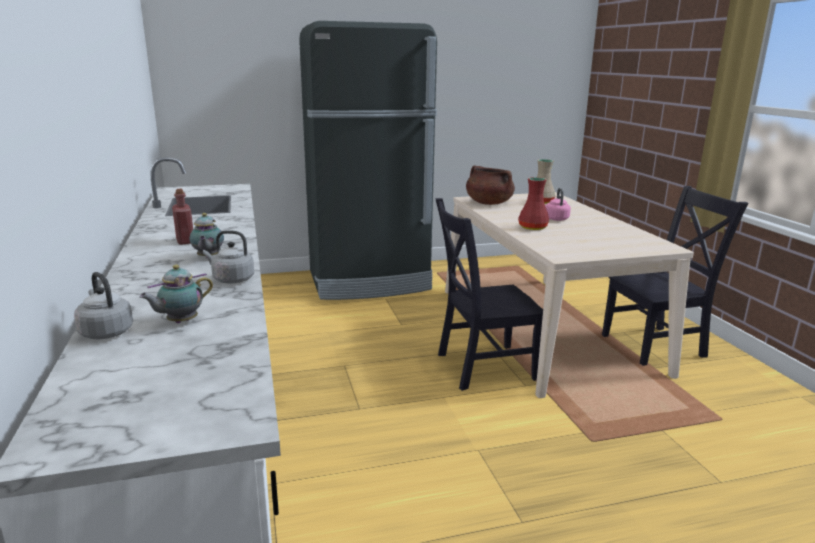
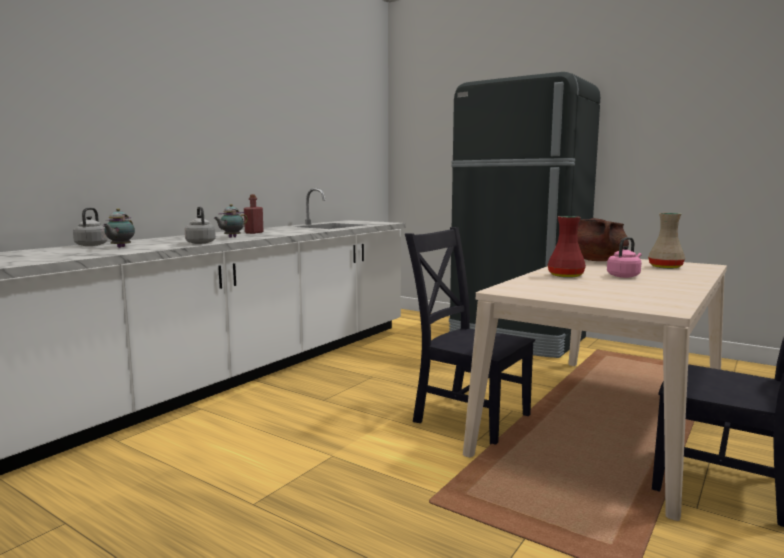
camera: 50 degrees right, 10 degrees down
(180, 322) = (120, 247): teapot -> teapot turned 90 degrees counterclockwise

